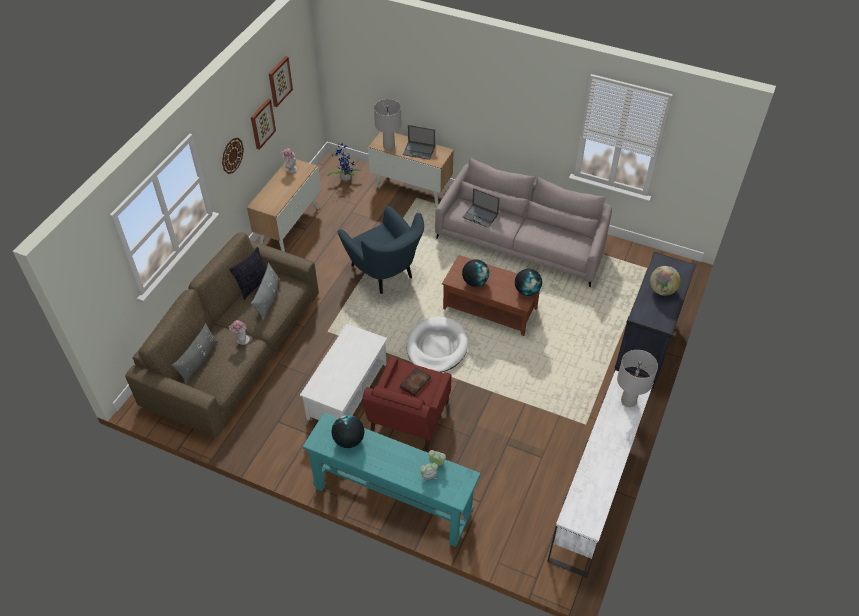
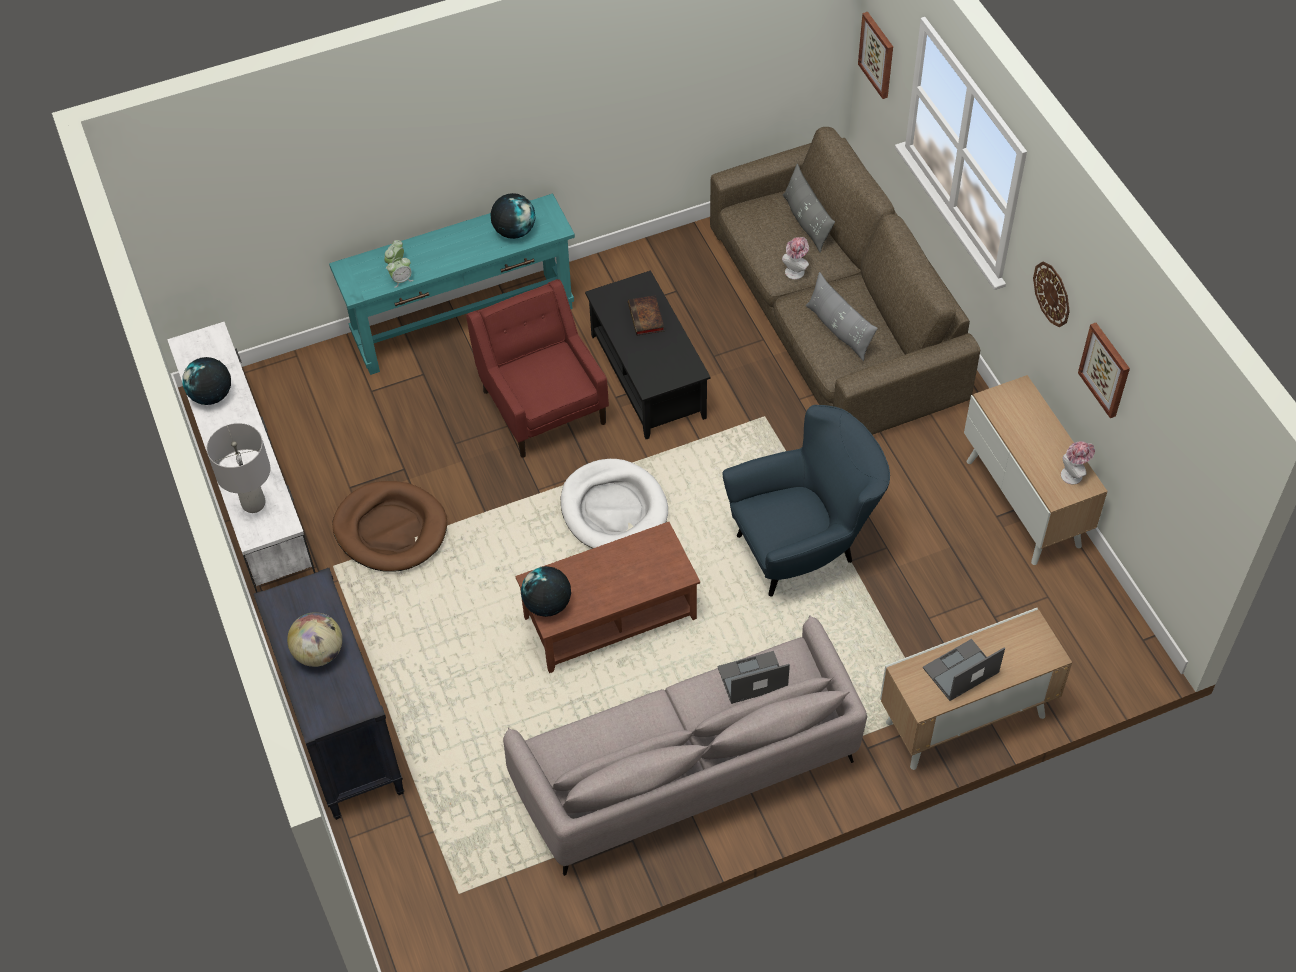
camera: 135 degrees right, 5 degrees up
(254, 285) = (884, 335): pillow -> none
(279, 81) = (1157, 396): picture -> picture (877, 54)
(345, 177) = (1079, 647): potted plant -> none
(347, 391) = (649, 376): white coffee table -> black coffee table
(385, 274) = (803, 547): blue armchair -> blue armchair turned 150 degrees clockwise
(389, 146) = (1012, 638): grey table lamp -> none
(415, 382) = (548, 382): book -> book (646, 318)
(475, 282) = (629, 559): globe -> globe (211, 396)
(542, 419) = (391, 529): none -> brown dog bed

